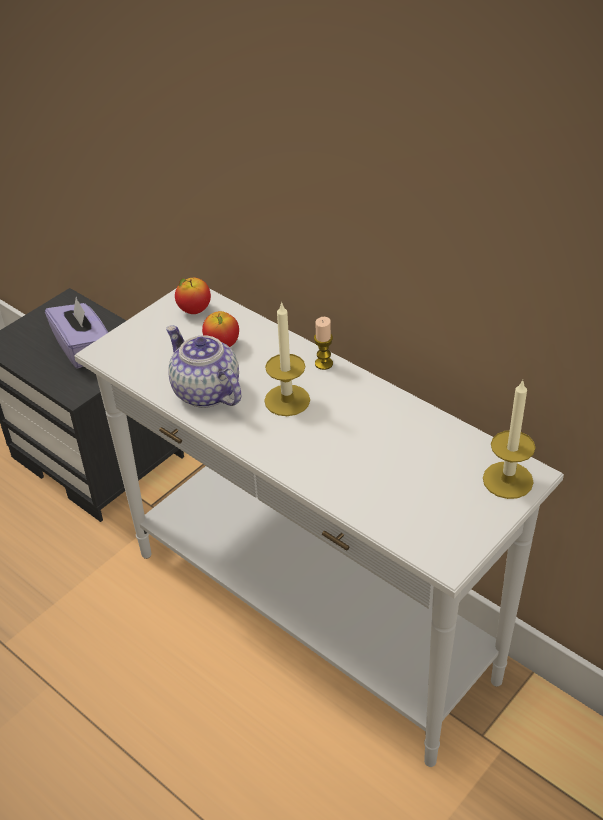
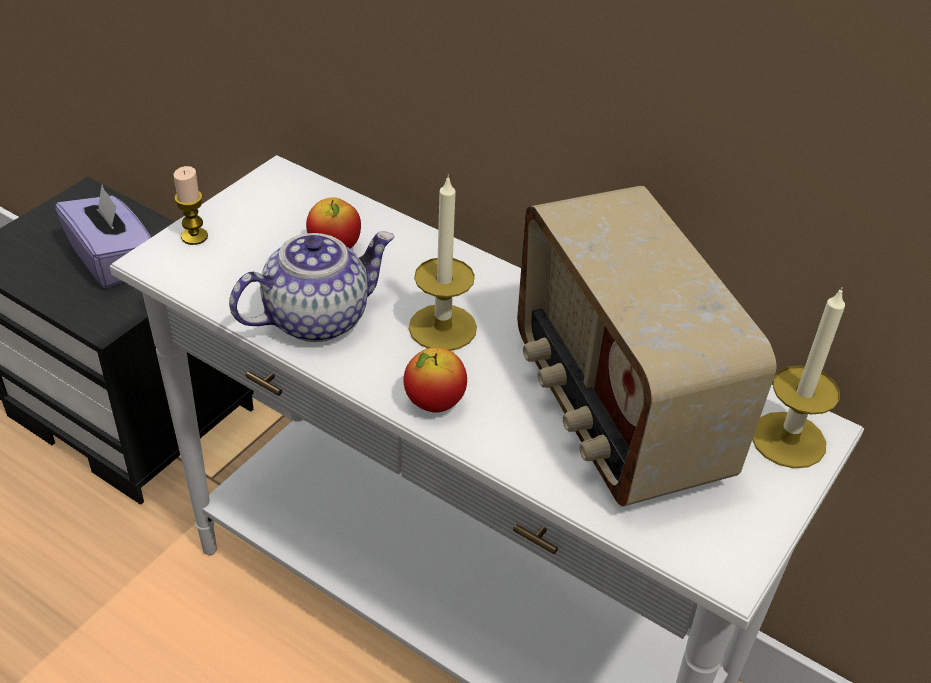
camera: 10 degrees left, 0 degrees up
(194, 310) = (287, 199): apple -> apple (434, 403)
(205, 392) = (317, 317): teapot -> teapot turned 105 degrees clockwise
(324, 363) = (488, 273): candle -> candle (194, 236)
(392, 458) = (614, 411): none -> radio

